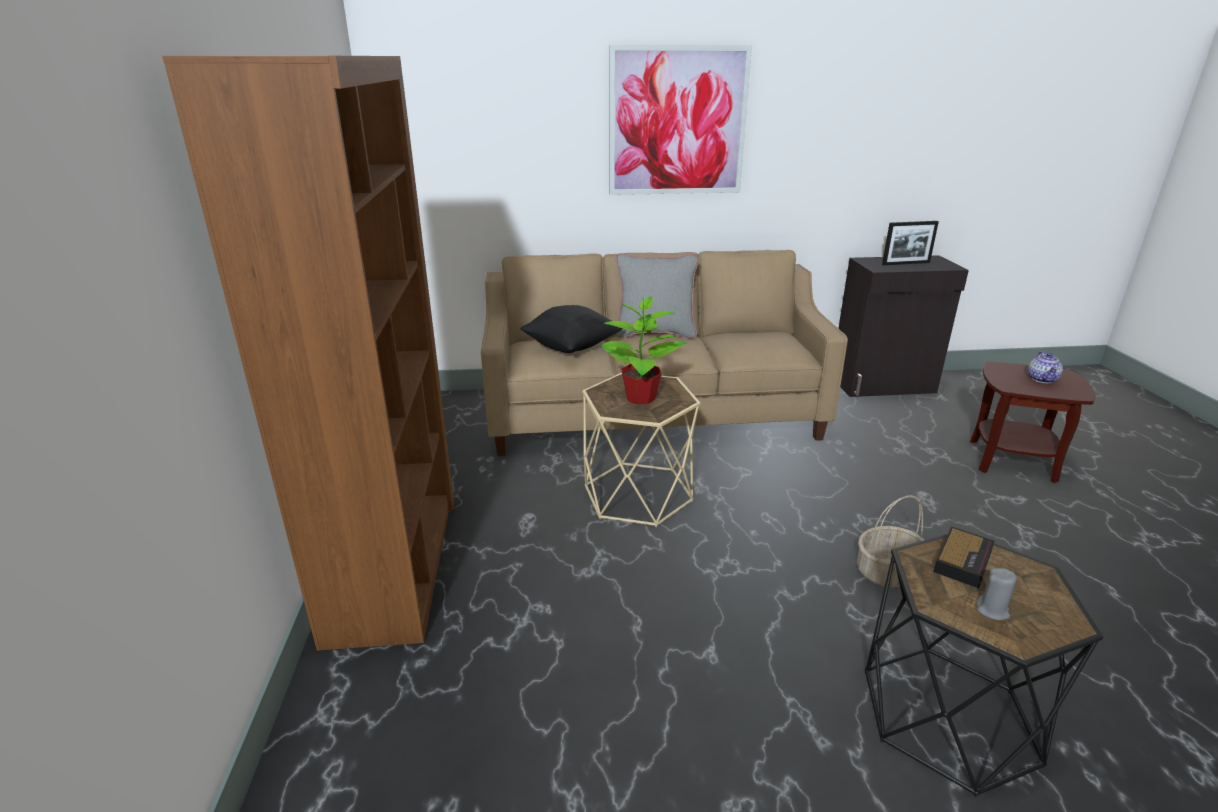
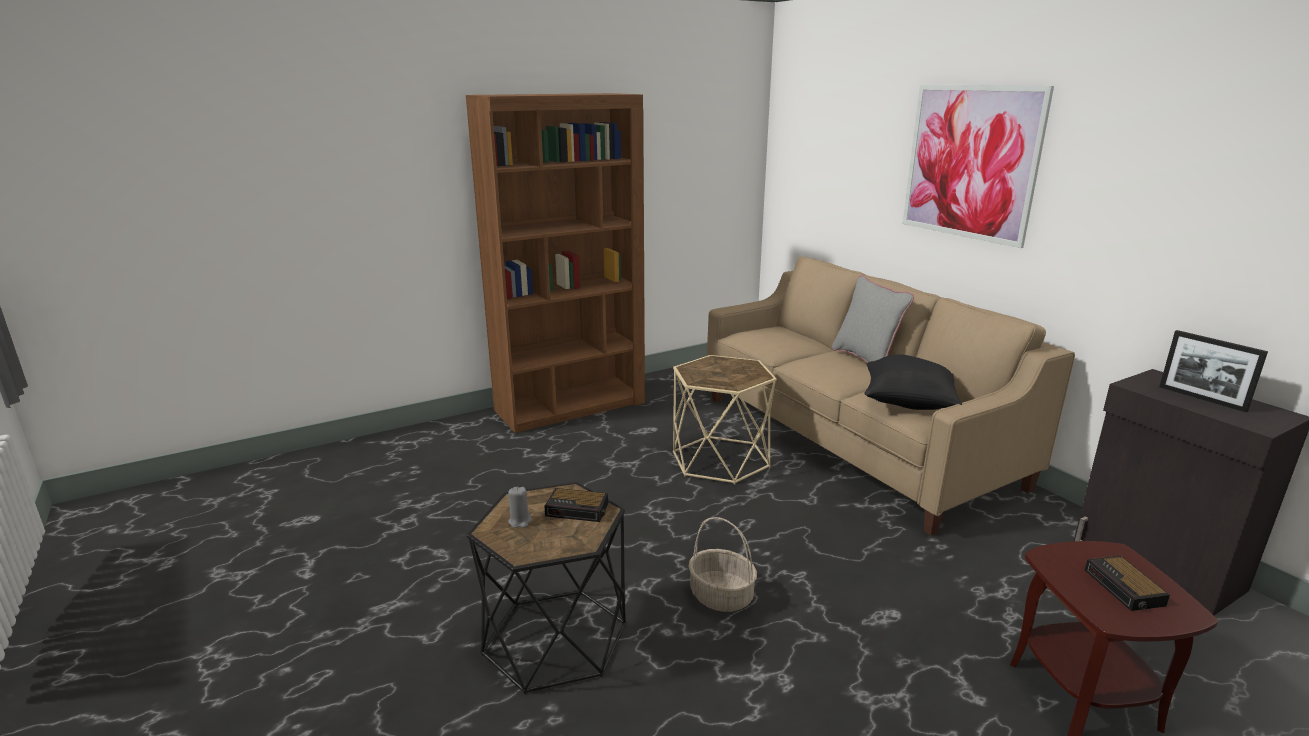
camera: 65 degrees right, 5 degrees down
(572, 348) = (786, 340): black pillow -> black pillow (907, 404)
(639, 398) = (718, 372): potted plant -> none
(1042, 379) = (1125, 588): teapot -> alarm clock

